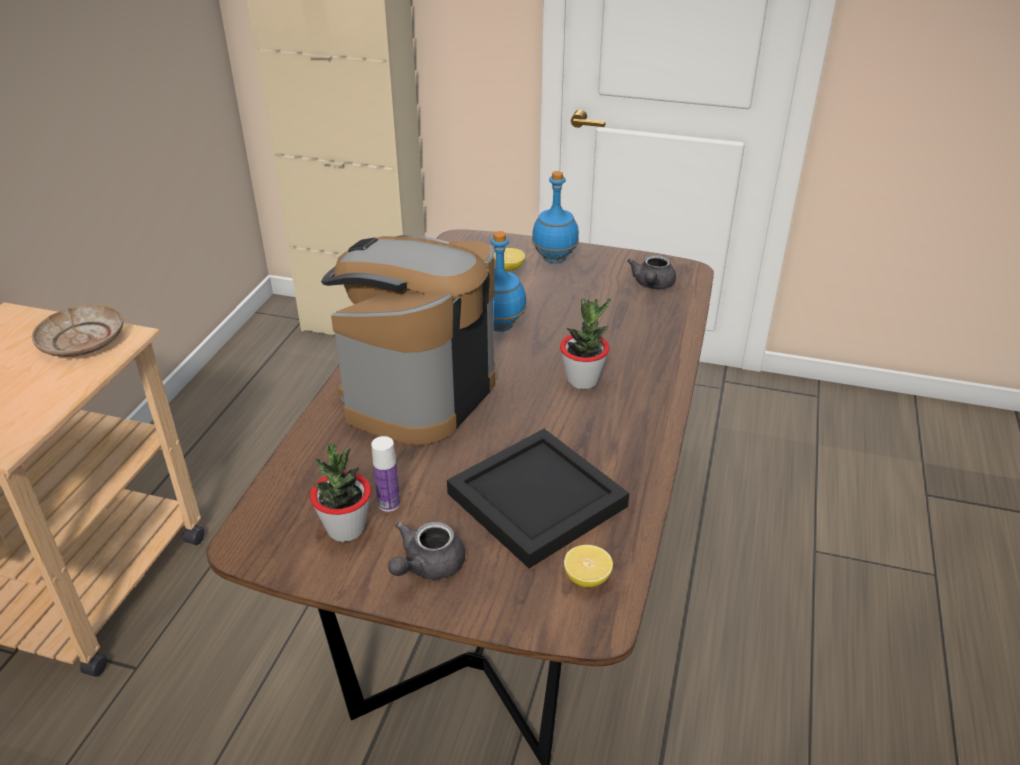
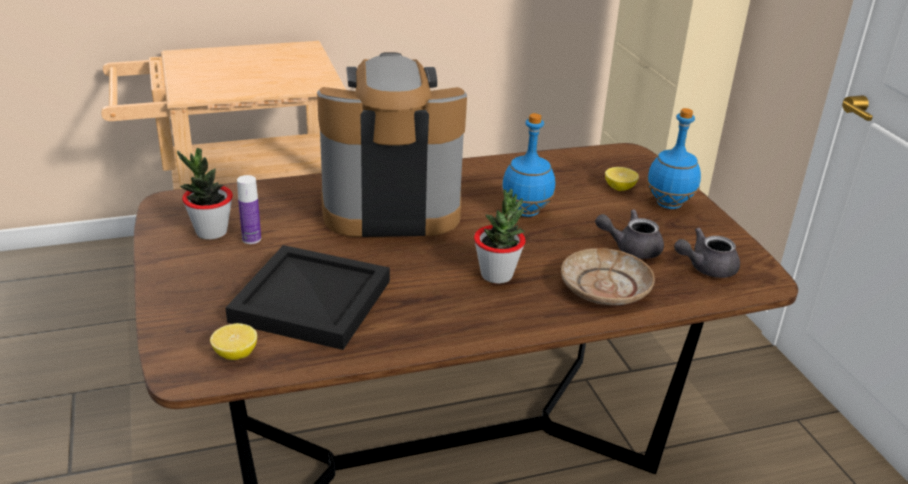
camera: 55 degrees right, 5 degrees down
(82, 341) = (304, 74): beige plate -> beige plate (605, 288)
(427, 566) = (197, 277): grey teapot -> grey teapot (630, 248)

